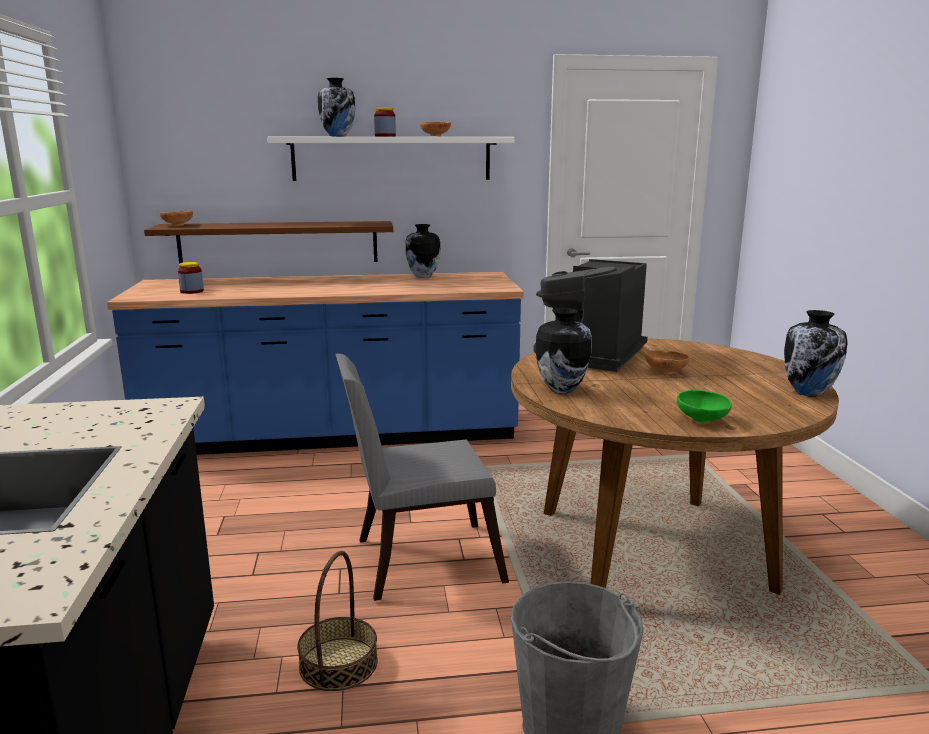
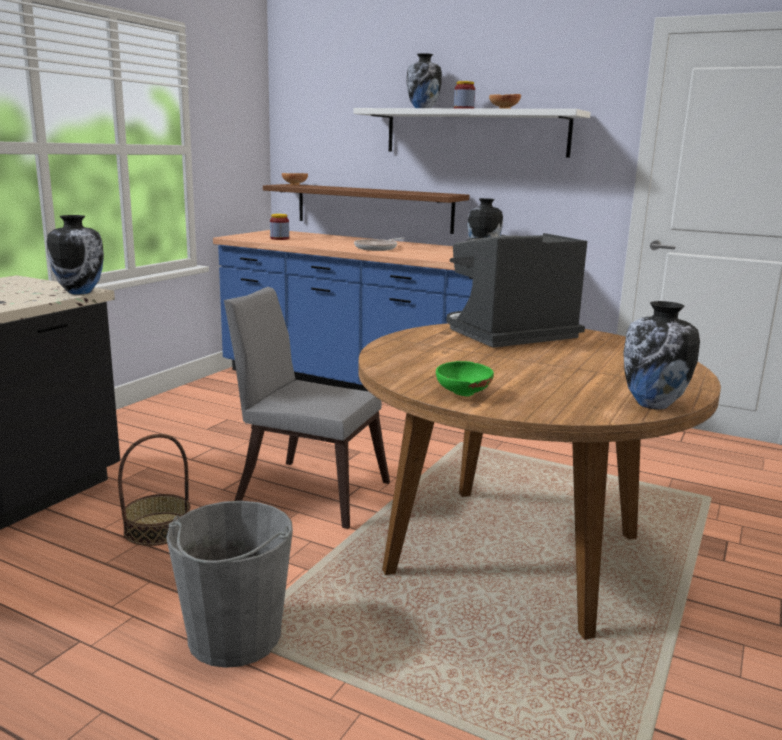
camera: 35 degrees right, 0 degrees up
(326, 288) = (377, 248): none -> frying pan
(561, 389) = (406, 348): vase -> vase (80, 292)
(666, 372) = (543, 358): brown bowl -> none

